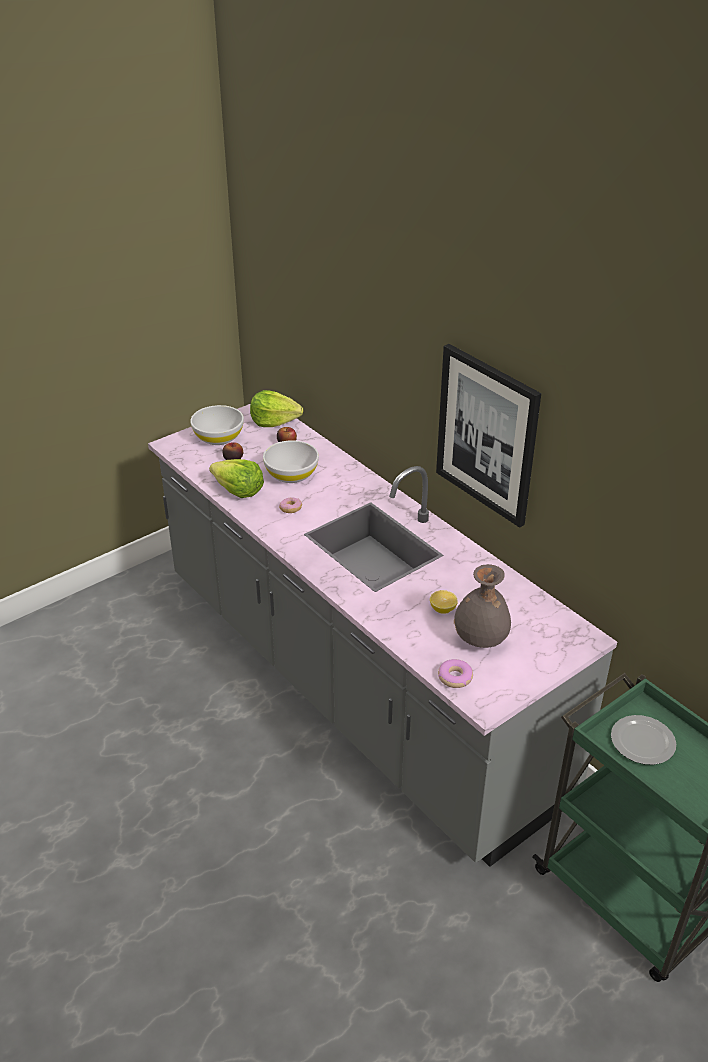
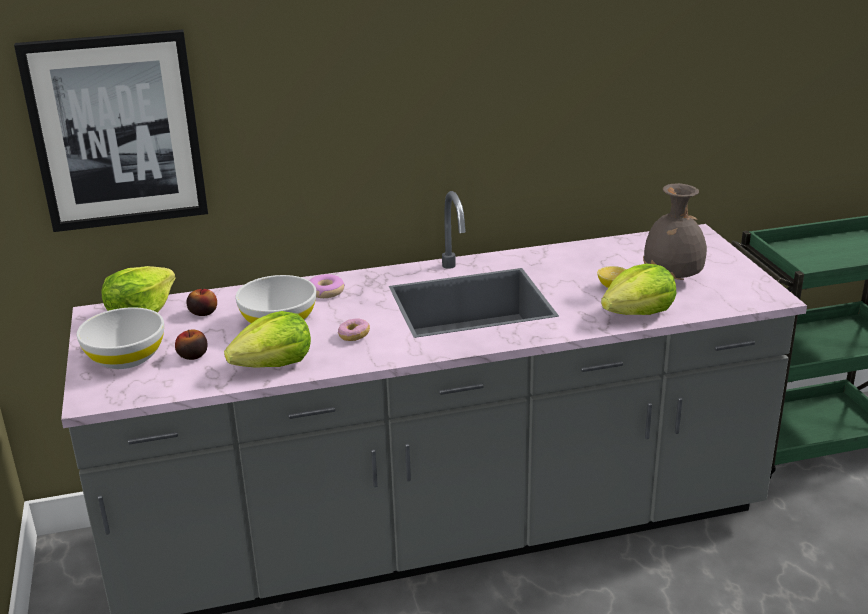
camera: 65 degrees left, 10 degrees down
(404, 632) = (638, 313): none -> lettuce
(455, 677) = (725, 303): donut -> donut (326, 291)
(487, 434) = (505, 109): picture -> picture (116, 131)
(643, 741) = (815, 259): plate -> none

